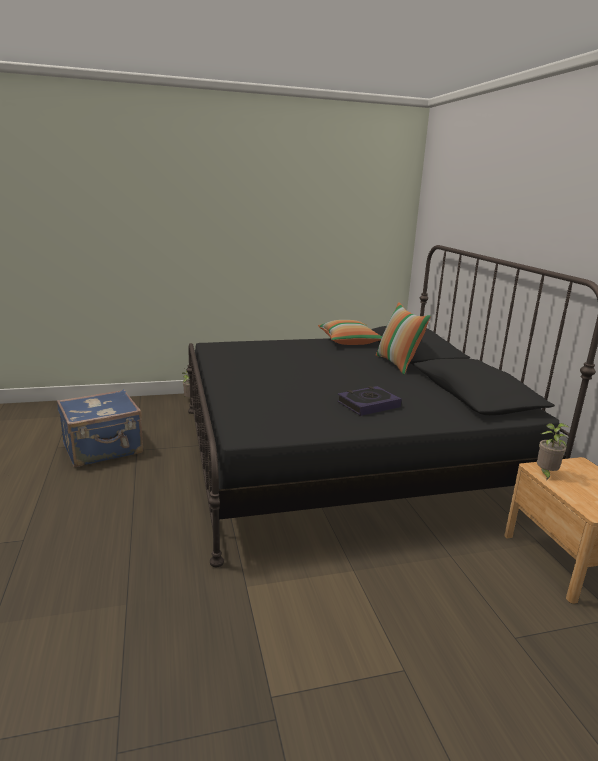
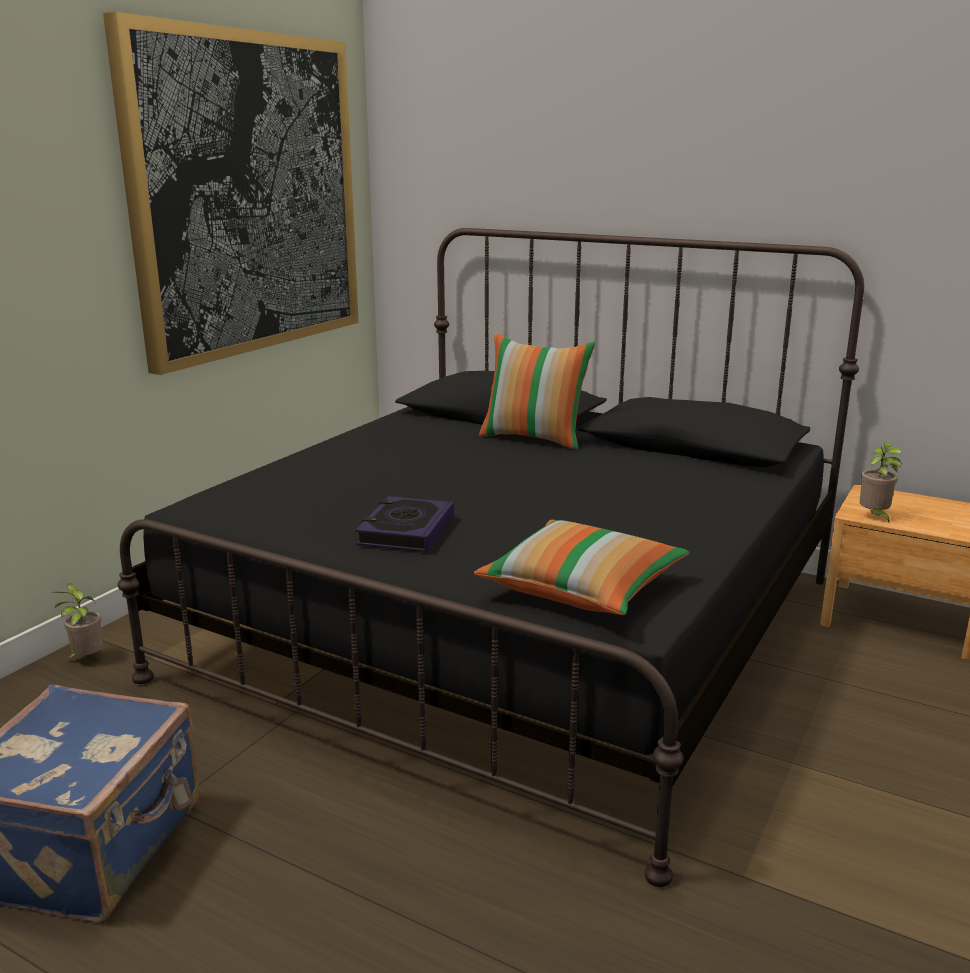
camera: 45 degrees left, 0 degrees up
(324, 216) = (248, 195): none -> picture
(349, 341) = (393, 427): pillow -> pillow (583, 589)
(368, 404) = (646, 506): book -> book (406, 531)

